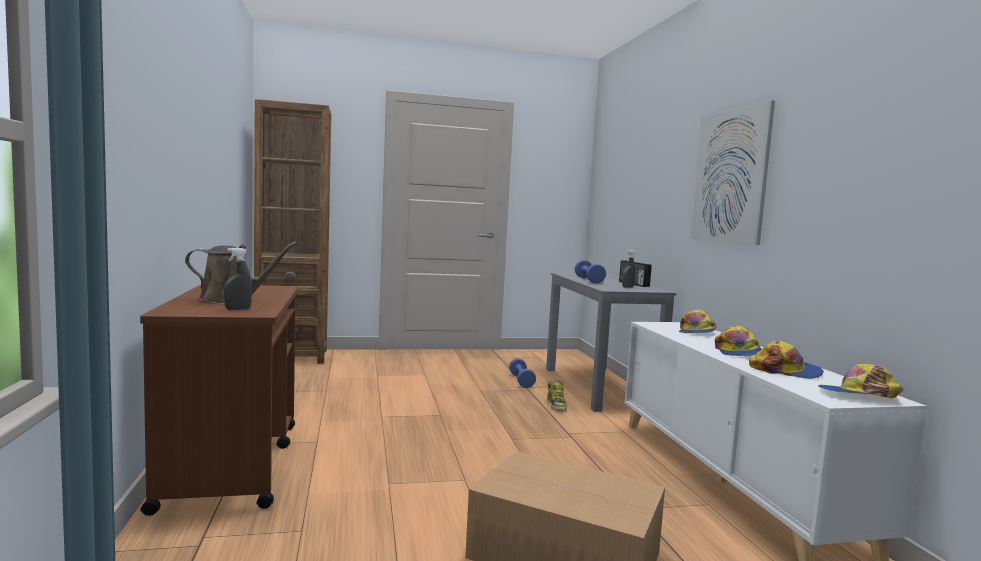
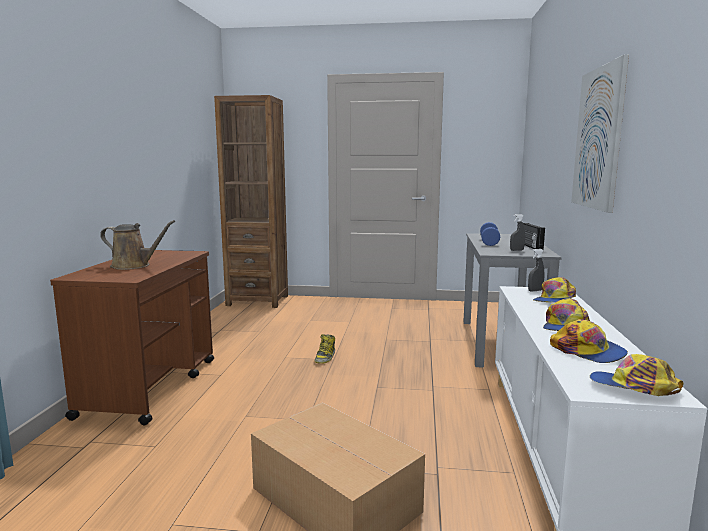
camera: 20 degrees right, 5 degrees up
(238, 309) = (123, 274): grey spray bottle -> grey spray bottle (535, 290)
(521, 381) = (430, 332): blue dumbbell -> none
(556, 405) = (444, 358): boot -> boot (325, 357)

